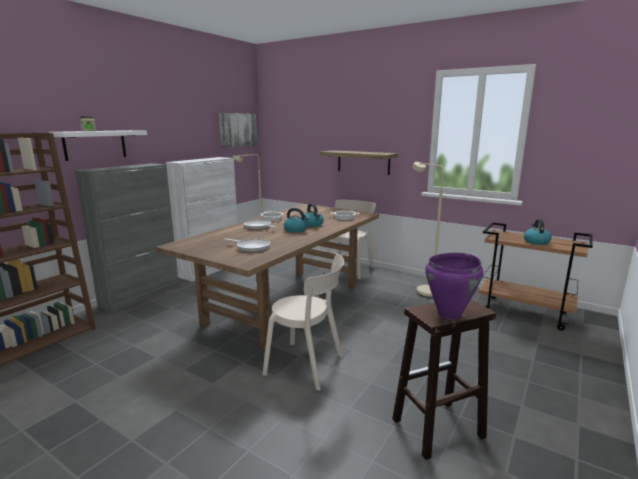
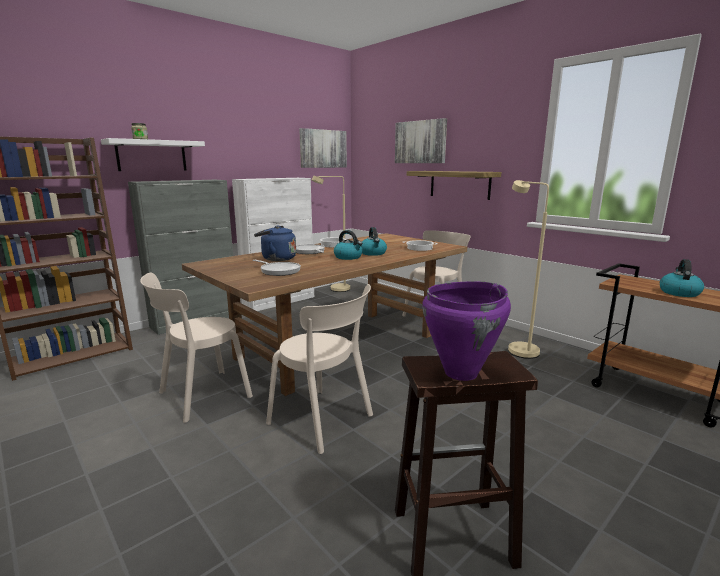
camera: 15 degrees right, 0 degrees up
(191, 361) = (200, 396): none -> beige chair
(237, 235) = (276, 259): none -> blue kettle
(327, 126) = (420, 142): none -> picture

